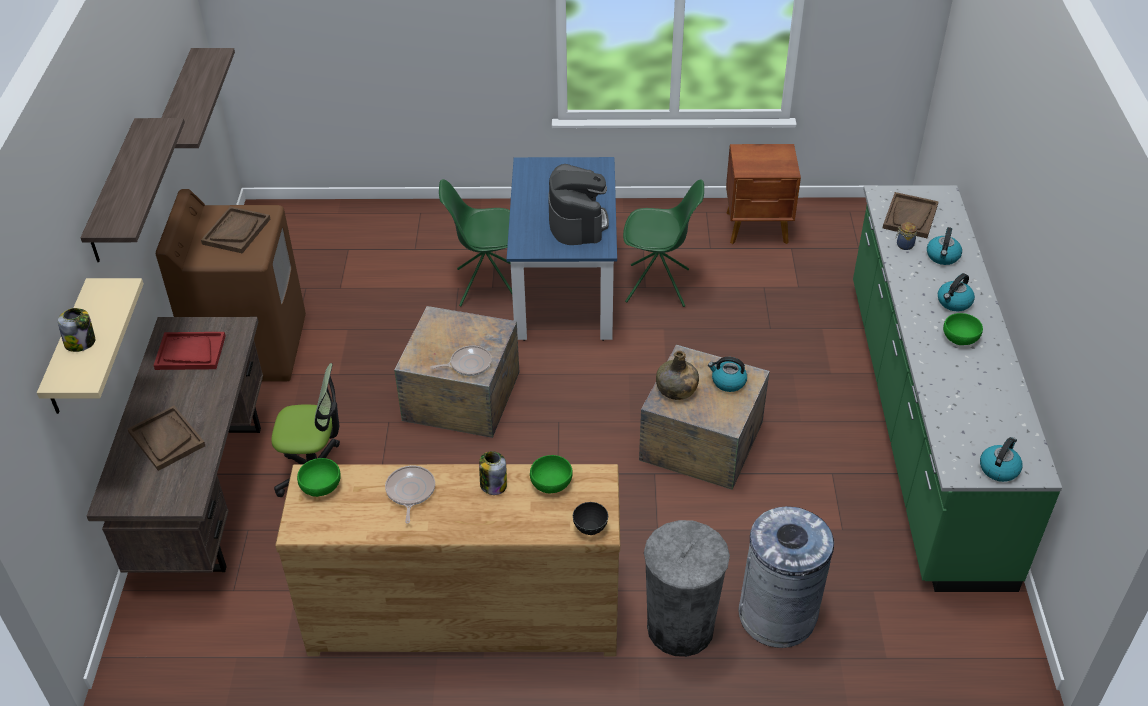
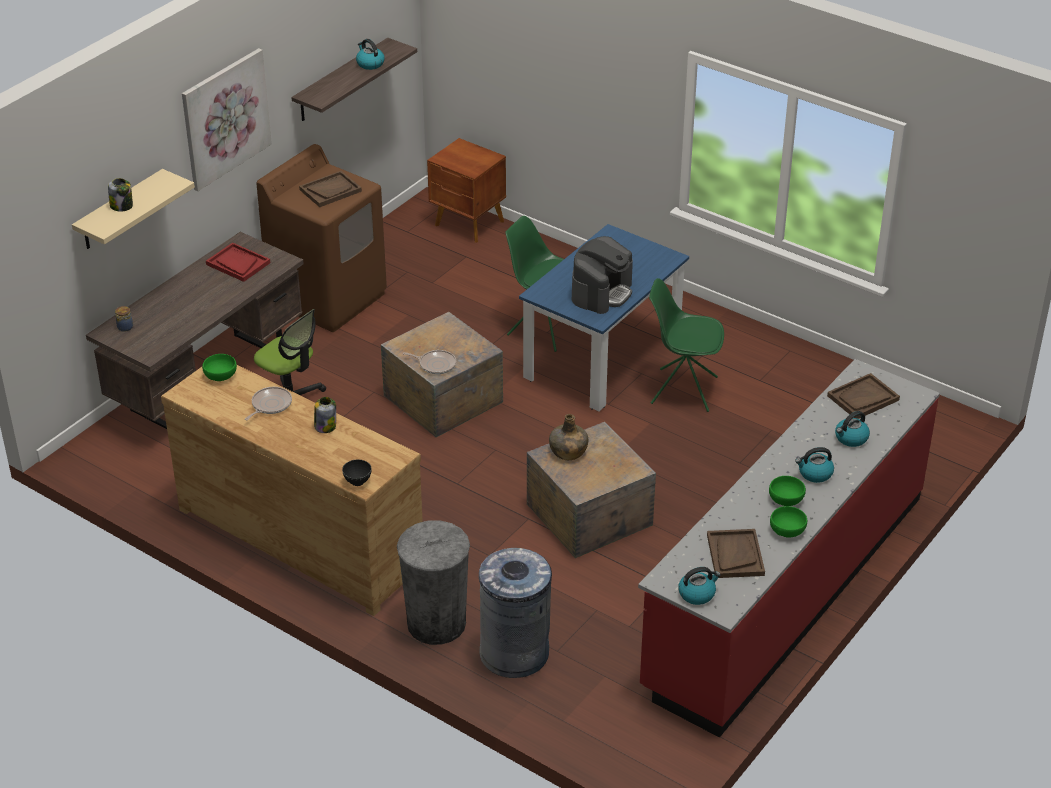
camera: 35 degrees right, 5 degrees down
(114, 192) = (225, 118): shelf -> picture
(166, 439) = (172, 311): brown tray -> brown tray (735, 555)
(552, 482) = (364, 443): green bowl -> green bowl (788, 530)
(659, 286) = (682, 390): green chair -> green chair turned 150 degrees clockwise
(728, 382) = (613, 465): kettle -> kettle (370, 64)
(758, 228) = (820, 383): brown nightstand -> brown nightstand (469, 224)
(904, 245) = (829, 416): jar -> jar (124, 327)
(922, 424) = (785, 590): green counter -> red counter

